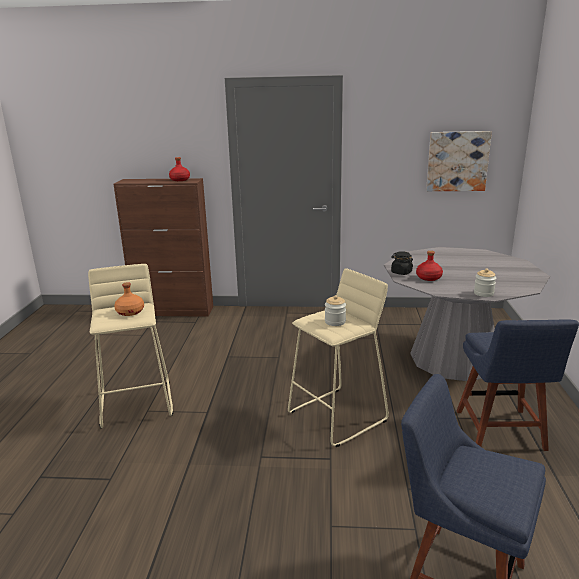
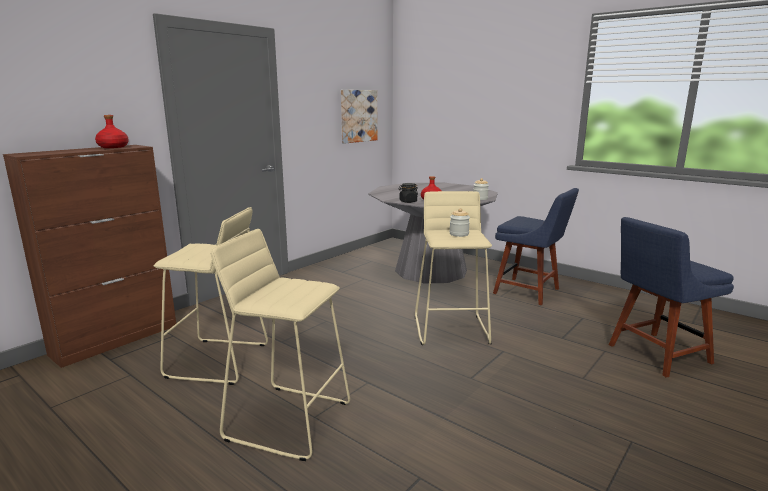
camera: 55 degrees left, 5 degrees down
(130, 312) = (292, 287): orange bottle -> none
(180, 349) = (217, 361): none -> beige stool

